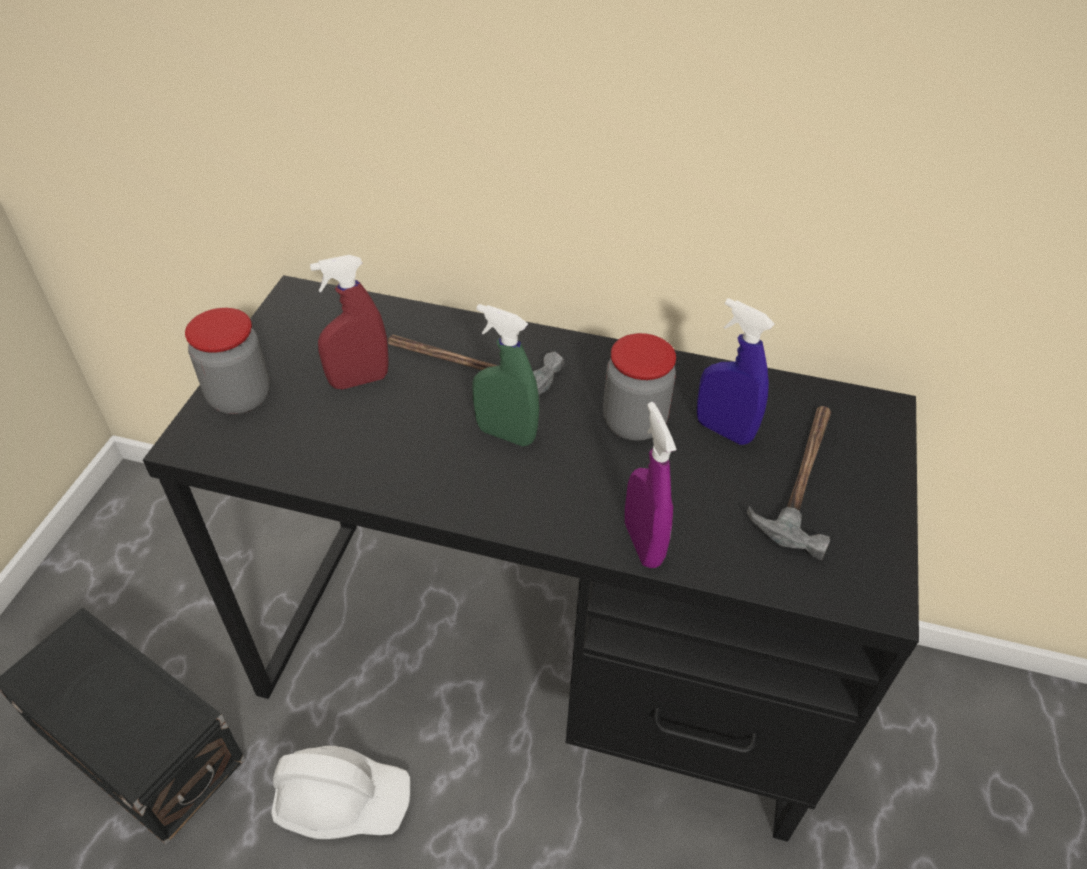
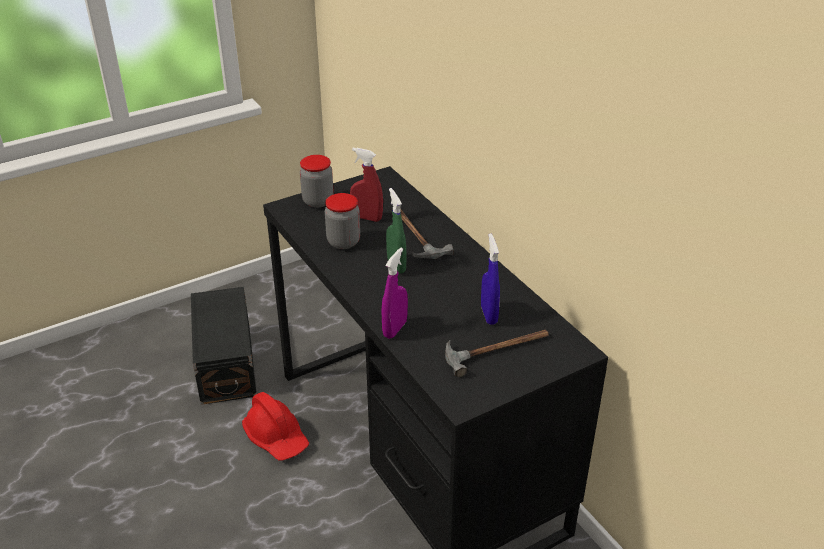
camera: 45 degrees right, 10 degrees down
(343, 798) = (276, 437): white hard hat -> red hard hat
(634, 423) = (454, 290): jar -> jar (343, 242)

